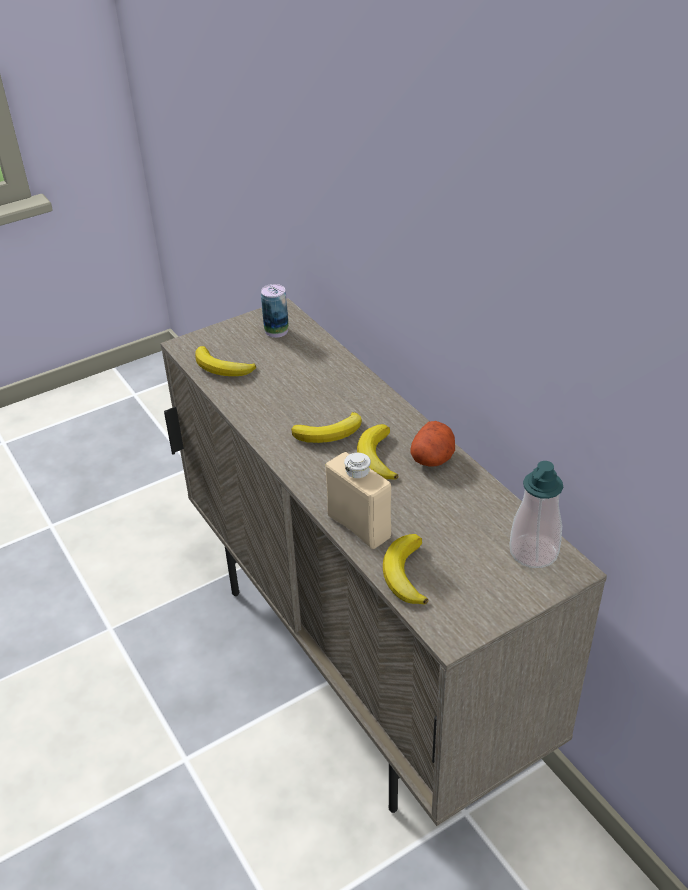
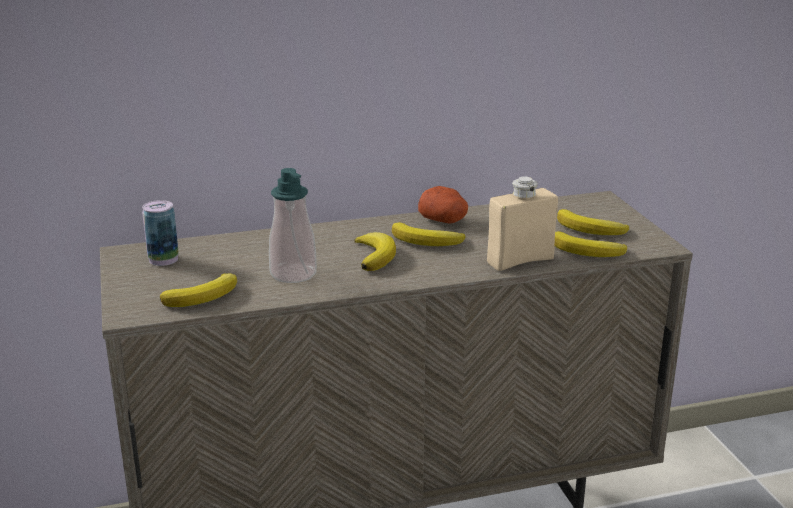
camera: 75 degrees left, 15 degrees down
(467, 569) = (591, 229): none -> banana
(533, 552) = (579, 206): soap dispenser -> soap dispenser (293, 274)

